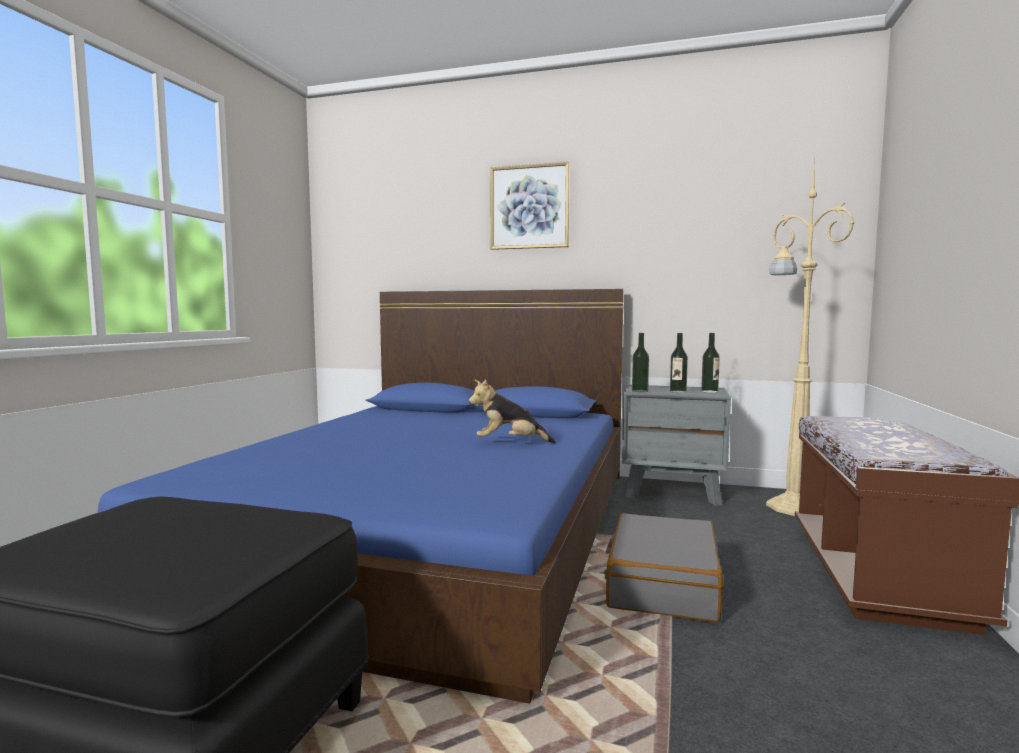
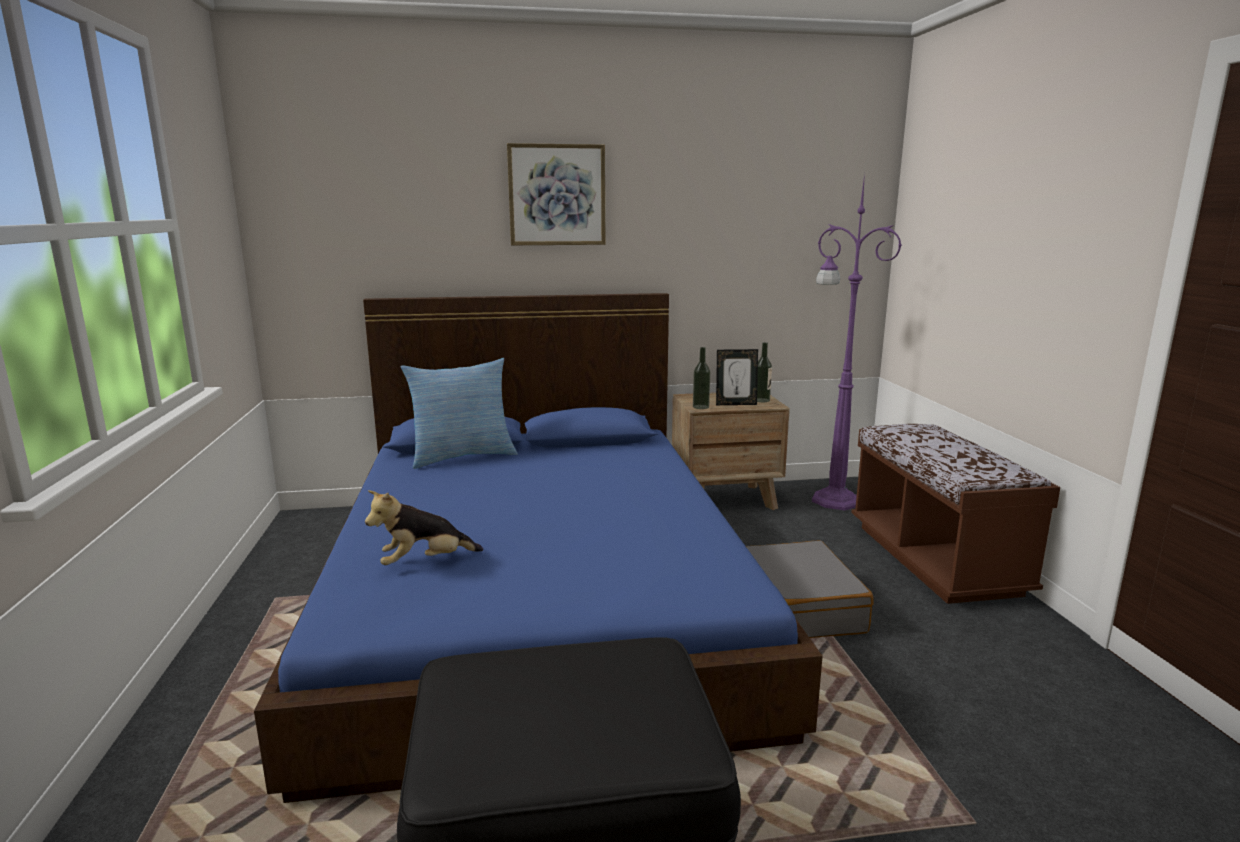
camera: 25 degrees left, 10 degrees up
(419, 413) = (462, 456): none -> pillow
(509, 443) = (628, 494): plush toy -> plush toy (424, 562)
(673, 491) = (725, 499): grey nightstand -> brown nightstand
(678, 391) = (735, 404): bottle -> picture frame
(793, 507) = (833, 500): beige floor lamp -> purple floor lamp

